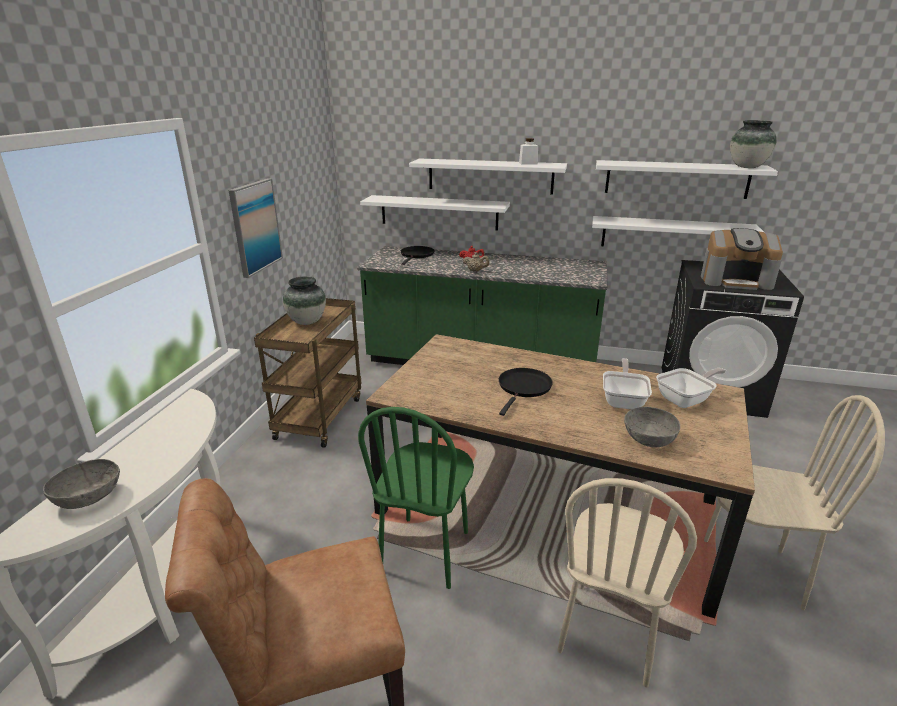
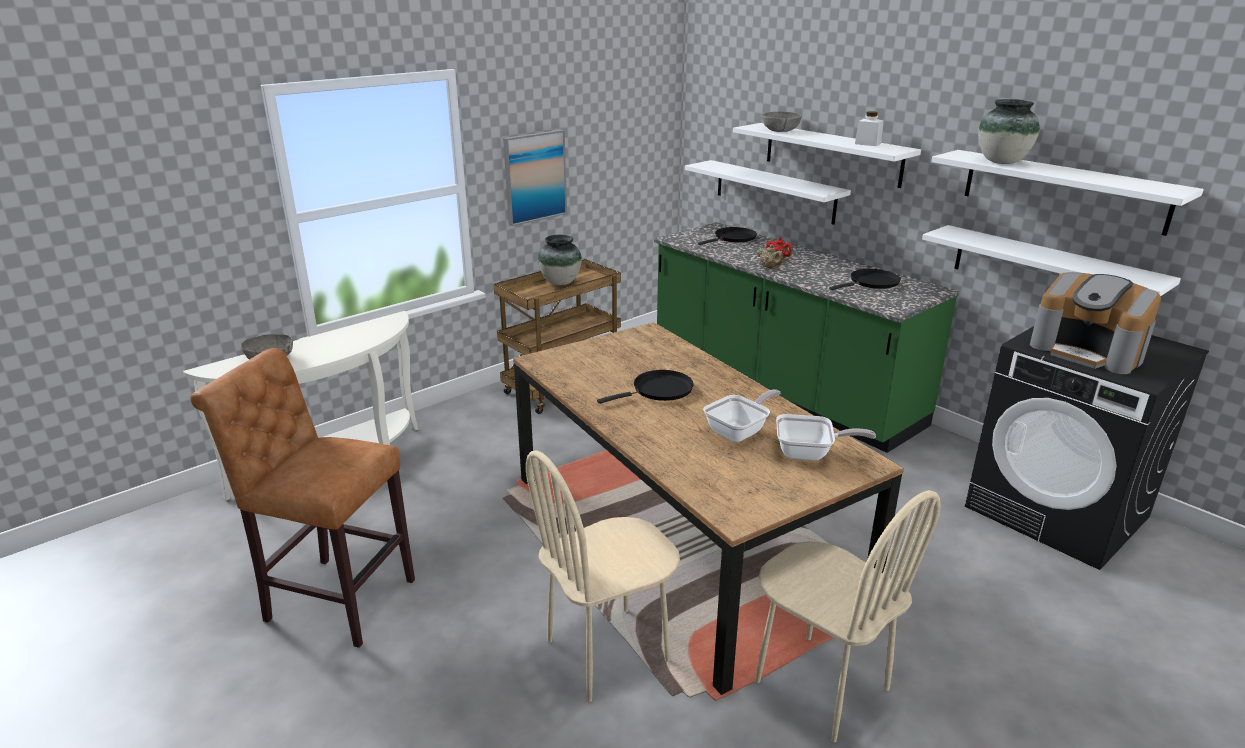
camera: 35 degrees right, 0 degrees up
(425, 551) = (529, 524): green chair -> none
(554, 267) = (872, 283): none -> black frying pan
(649, 438) = (705, 468): grey bowl -> grey bowl (780, 130)
(747, 167) = (1151, 186): vase -> vase (1001, 162)

